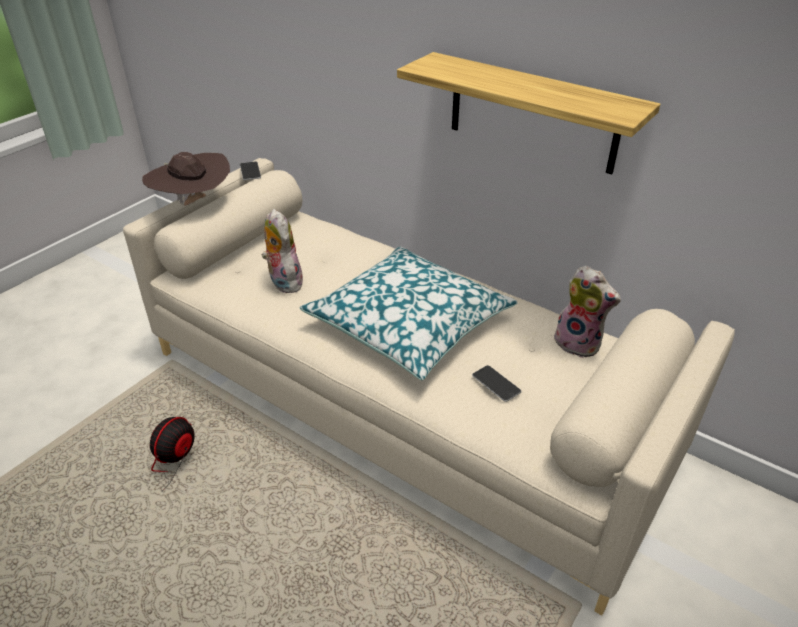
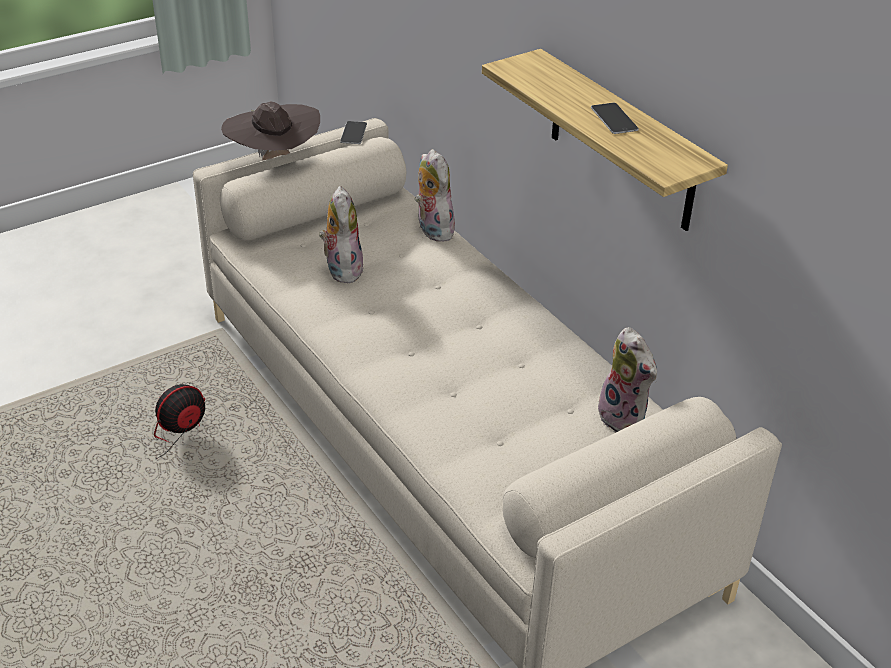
camera: 20 degrees right, 0 degrees up
(339, 235) = (432, 230): none -> plush toy
(409, 324) = (449, 348): pillow -> none
(496, 383) = (501, 433): phone -> phone (614, 118)

